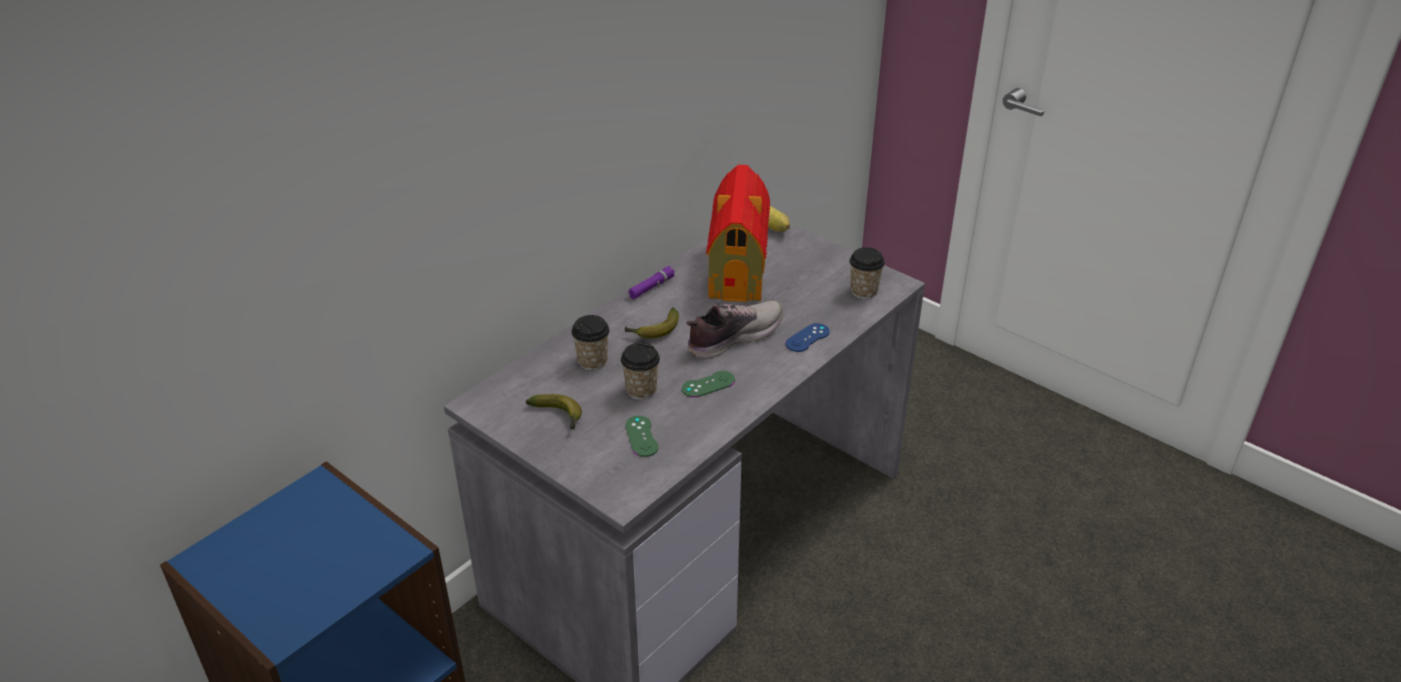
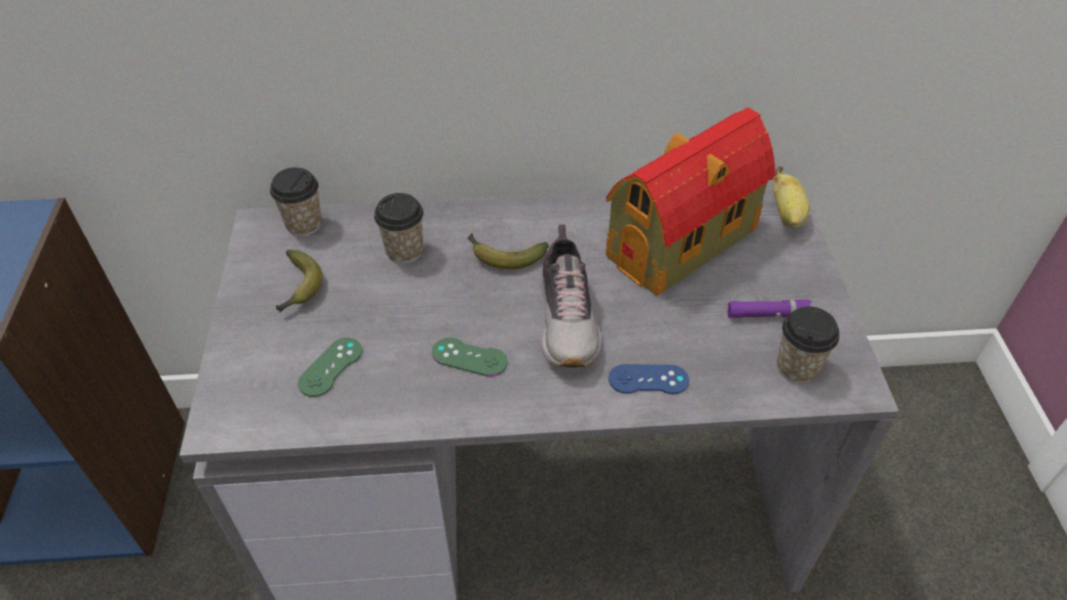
camera: 45 degrees right, 10 degrees up
(641, 390) = (401, 315): cup -> cup (304, 224)
(651, 287) = (567, 206): purple flashlight -> purple flashlight (767, 314)
(732, 337) = (568, 320): shoe -> shoe turned 75 degrees clockwise

